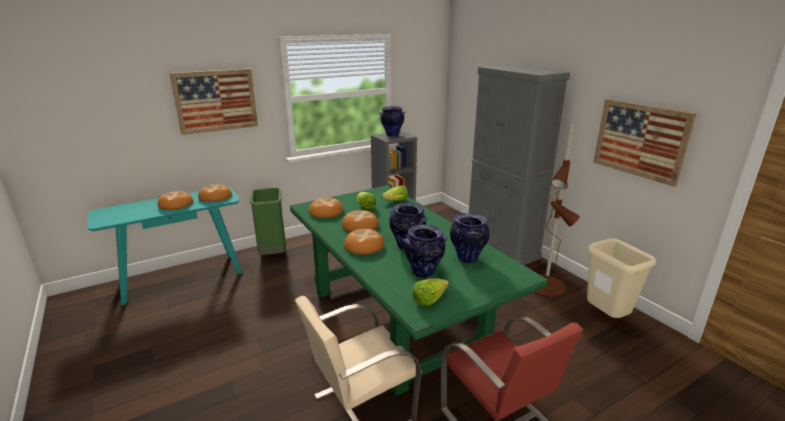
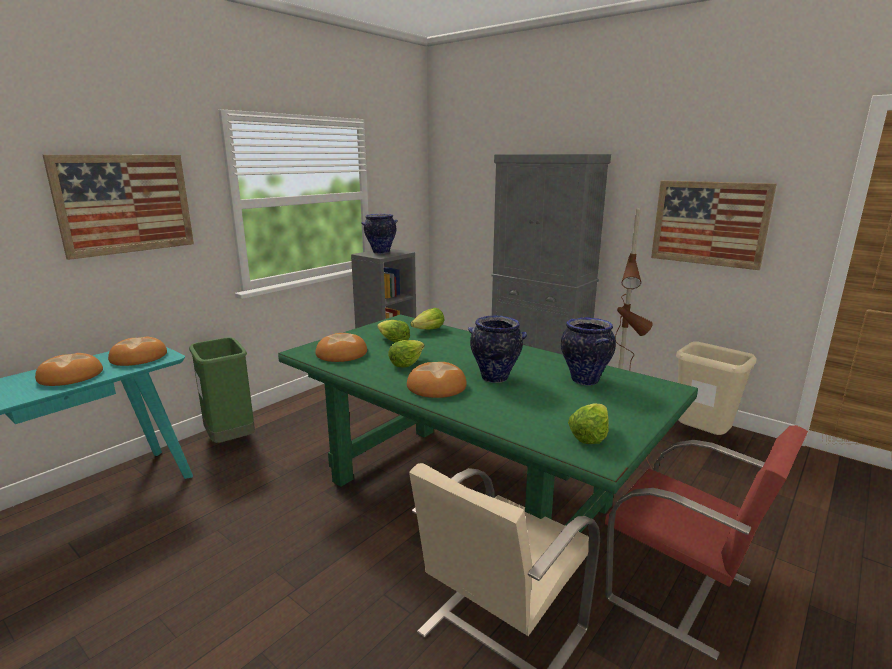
camera: 20 degrees left, 5 degrees down
(359, 225) = (406, 363): bread -> lettuce
(423, 272) = (549, 405): vase -> none

